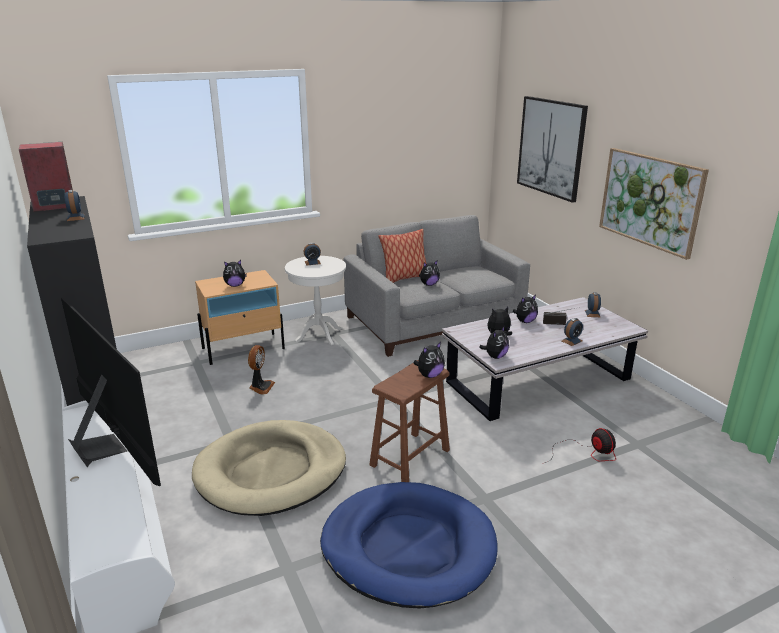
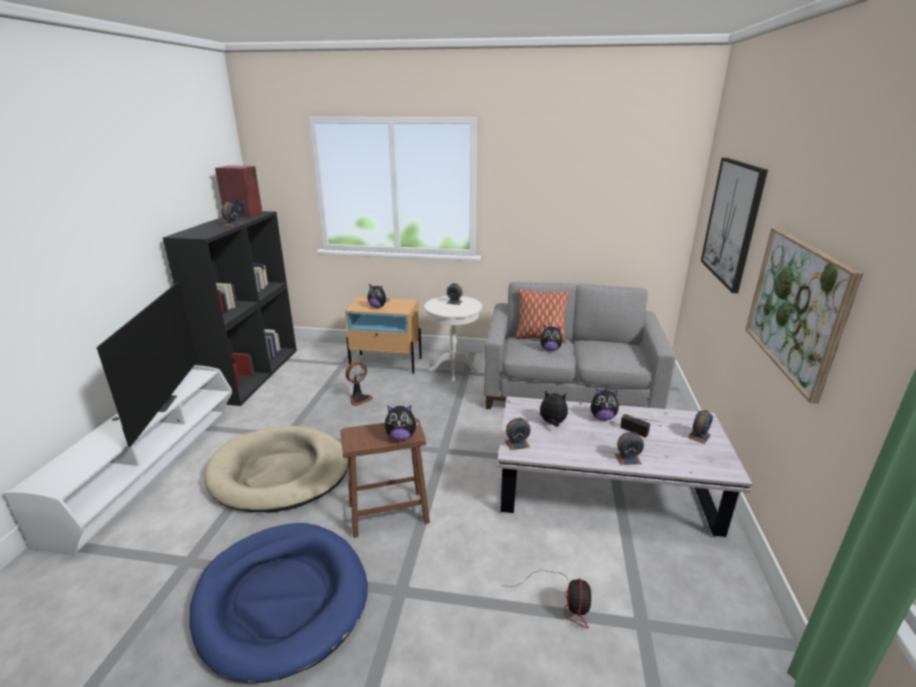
camera: 35 degrees right, 0 degrees up
(495, 356) = (517, 444): plush toy -> alarm clock

